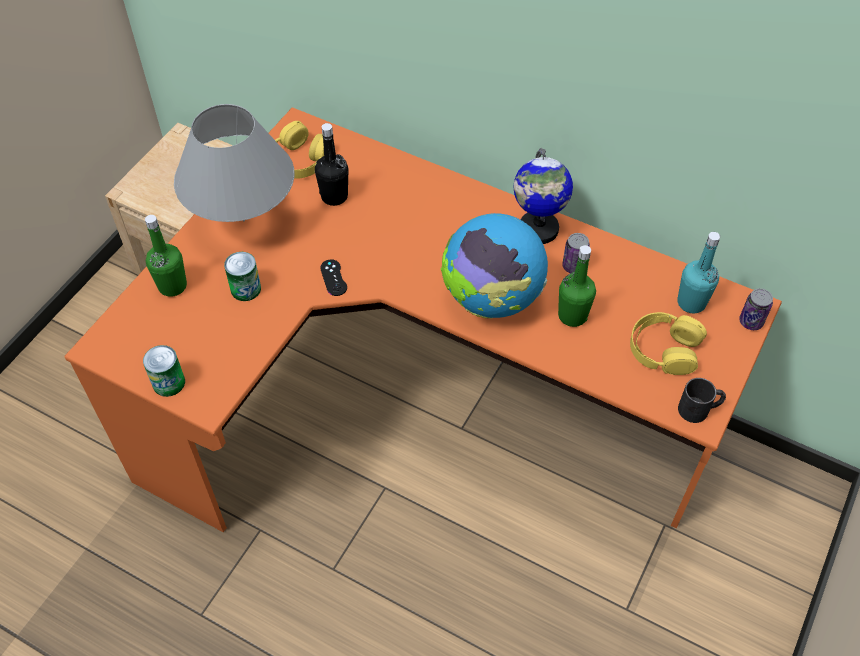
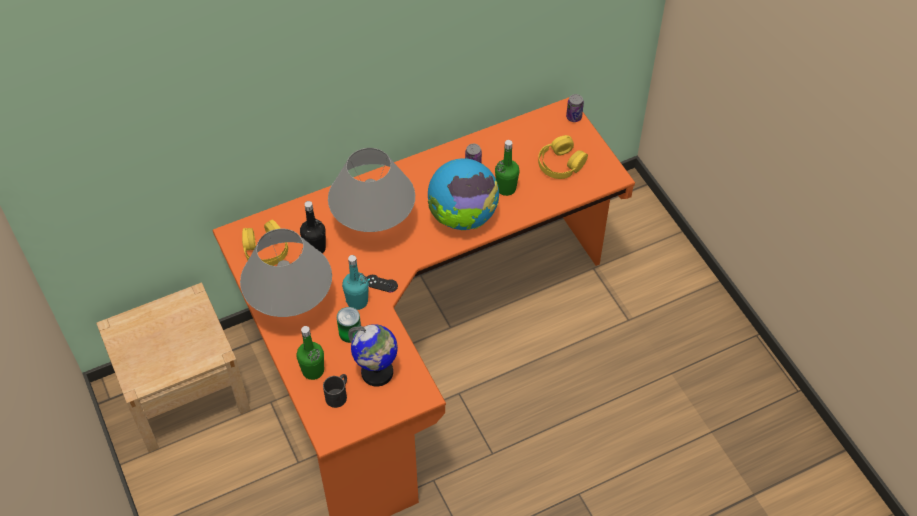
camera: 55 degrees left, 0 degrees up
(168, 382) = (389, 408): can -> none
(407, 227) = (374, 226): none -> grey table lamp
(538, 229) = (432, 166): globe -> globe (377, 373)
(691, 302) = (541, 133): turquoise bottle -> turquoise bottle (357, 301)
(699, 409) = (608, 174): black mug -> black mug (338, 394)

